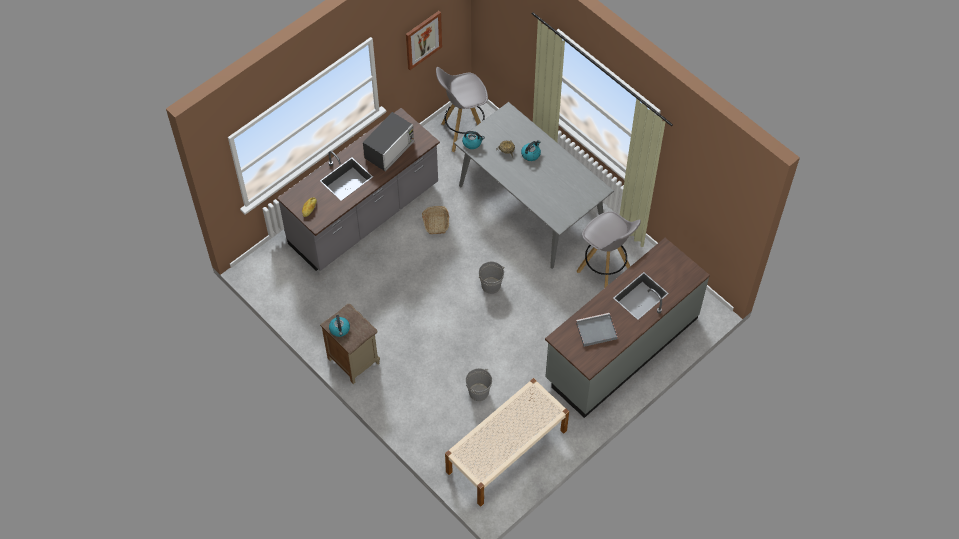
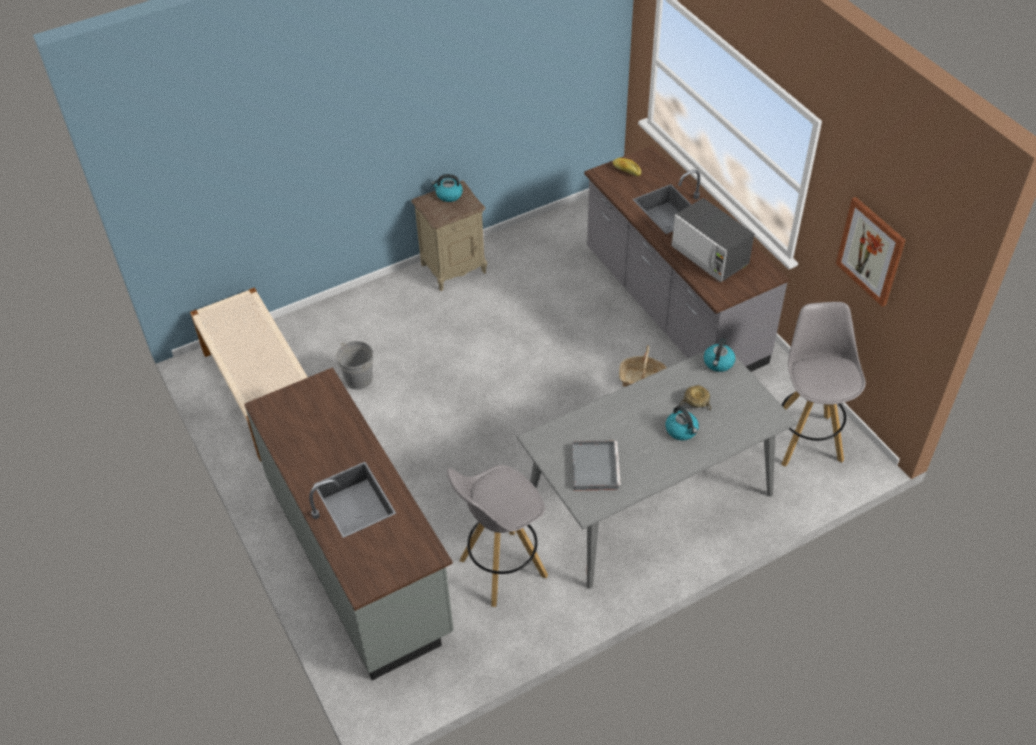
camera: 105 degrees right, 10 degrees down
(491, 285) = (519, 422): grey bucket -> none
(595, 331) = (317, 427): grey tray -> grey tray (594, 466)

